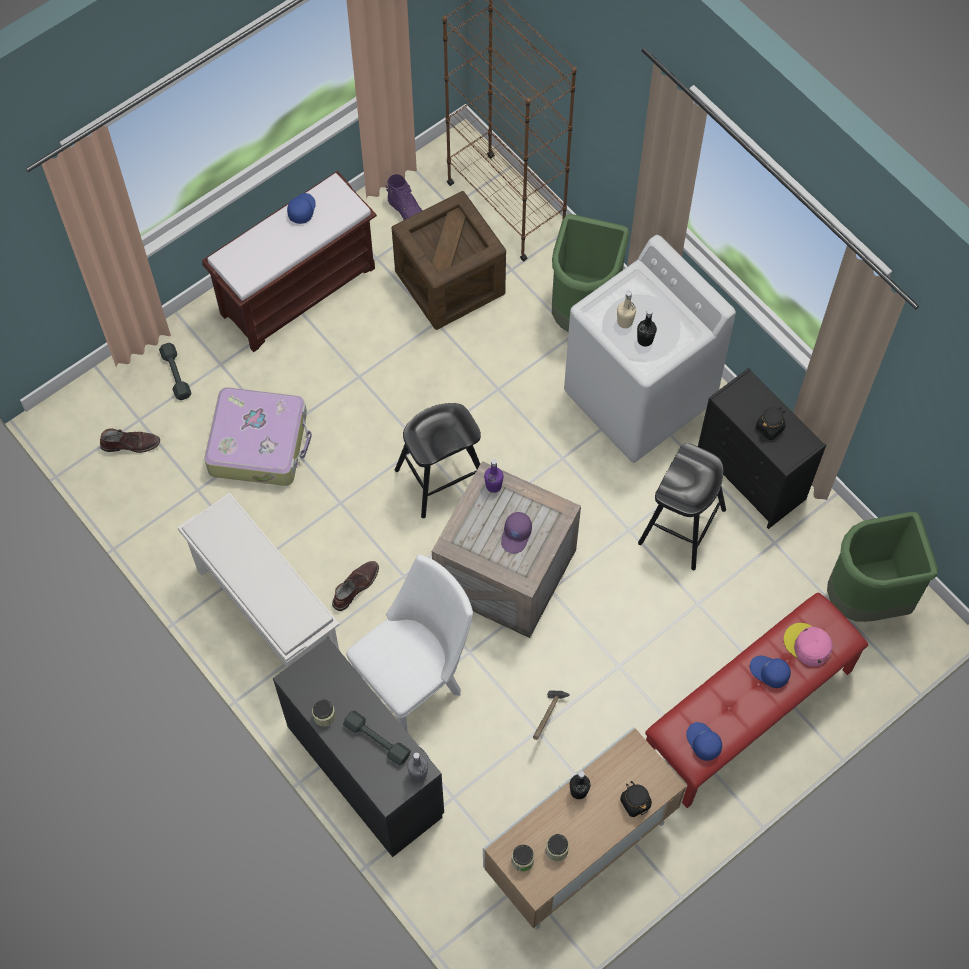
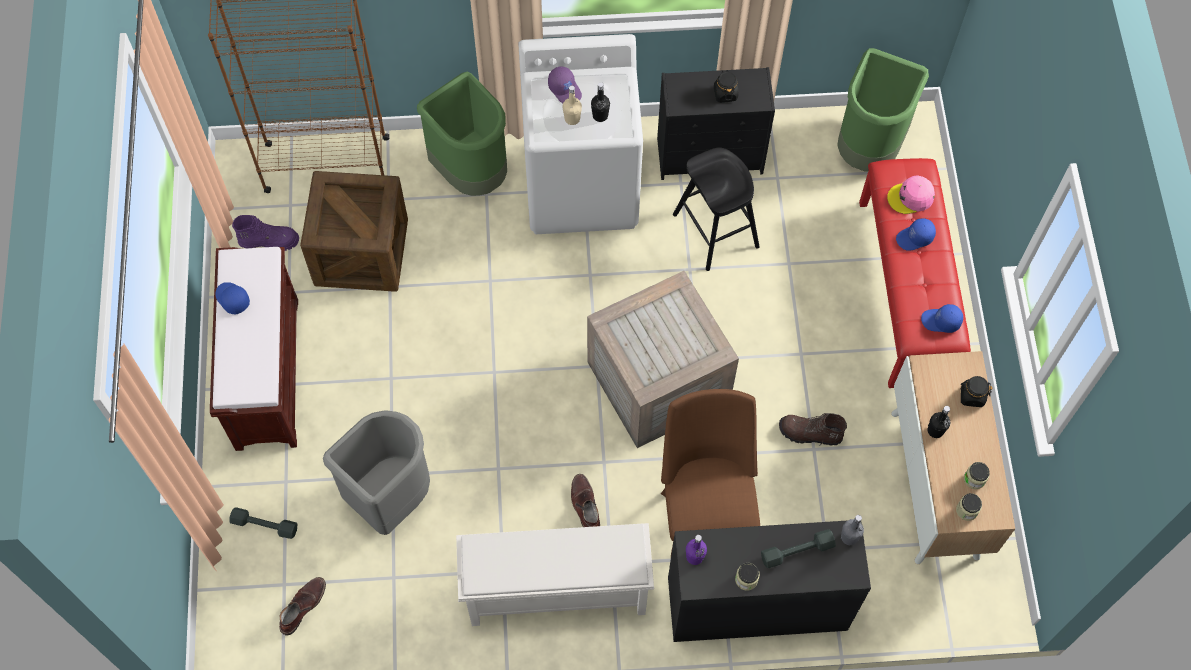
camera: 55 degrees left, 0 degrees up
(259, 443) = (390, 498): suitcase -> grey trash can
(415, 680) = (704, 513): white chair -> brown chair
(441, 478) = (537, 376): black stool -> none
(493, 486) = (617, 322): purple bottle -> purple bottle (694, 557)
(516, 535) = (675, 334): purple cap -> purple cap (565, 89)
(548, 719) = (810, 434): hammer -> brown boot

